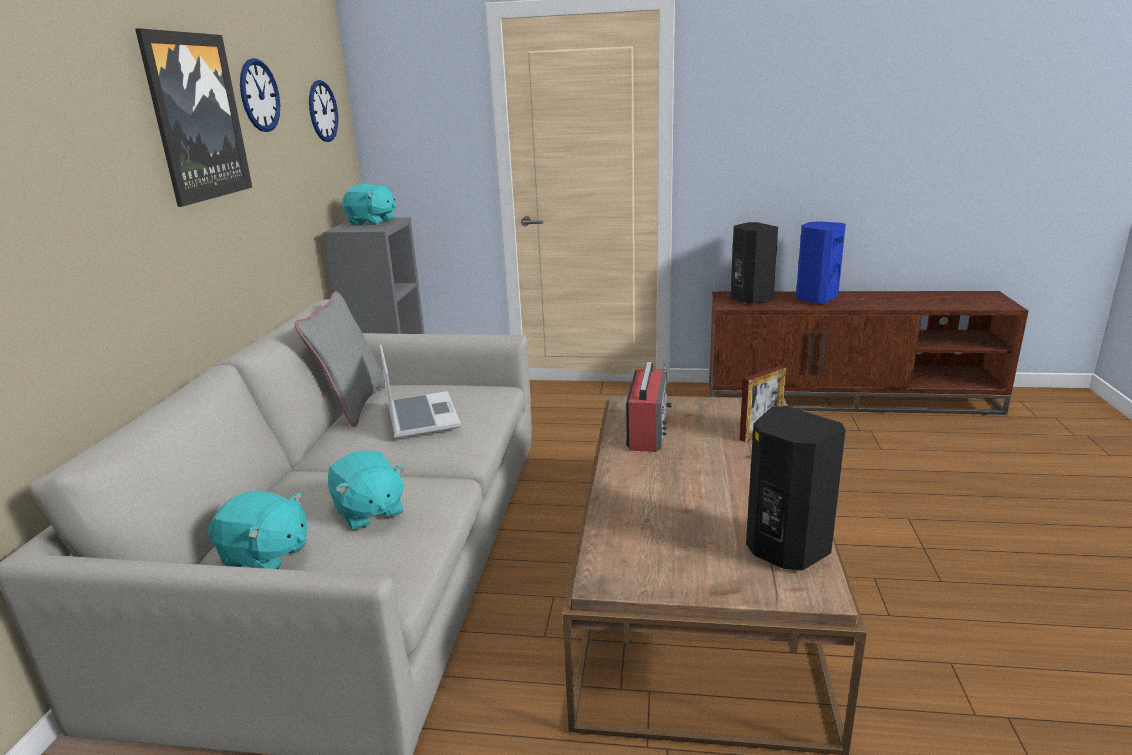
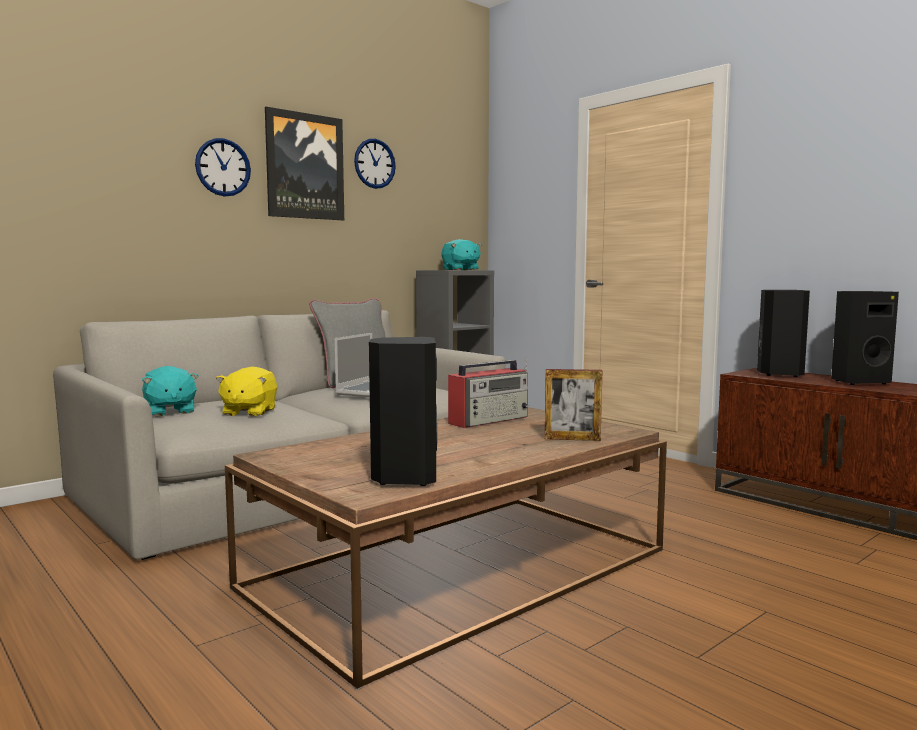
camera: 40 degrees right, 15 degrees down
(323, 111) = (447, 186): wall clock -> wall clock (223, 167)
(369, 512) = (249, 412): turquoise plush toy -> yellow plush toy
(815, 298) = (859, 382): blue speaker -> black speaker

